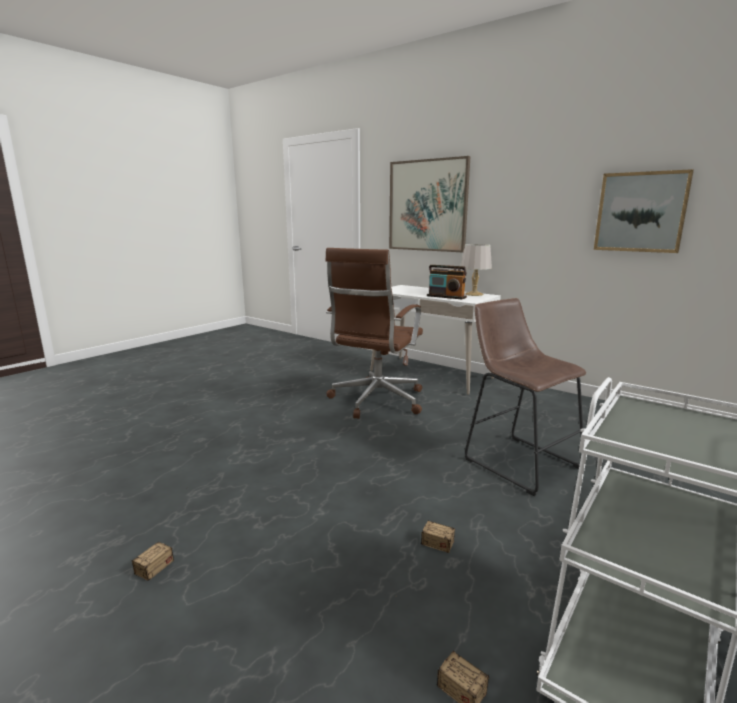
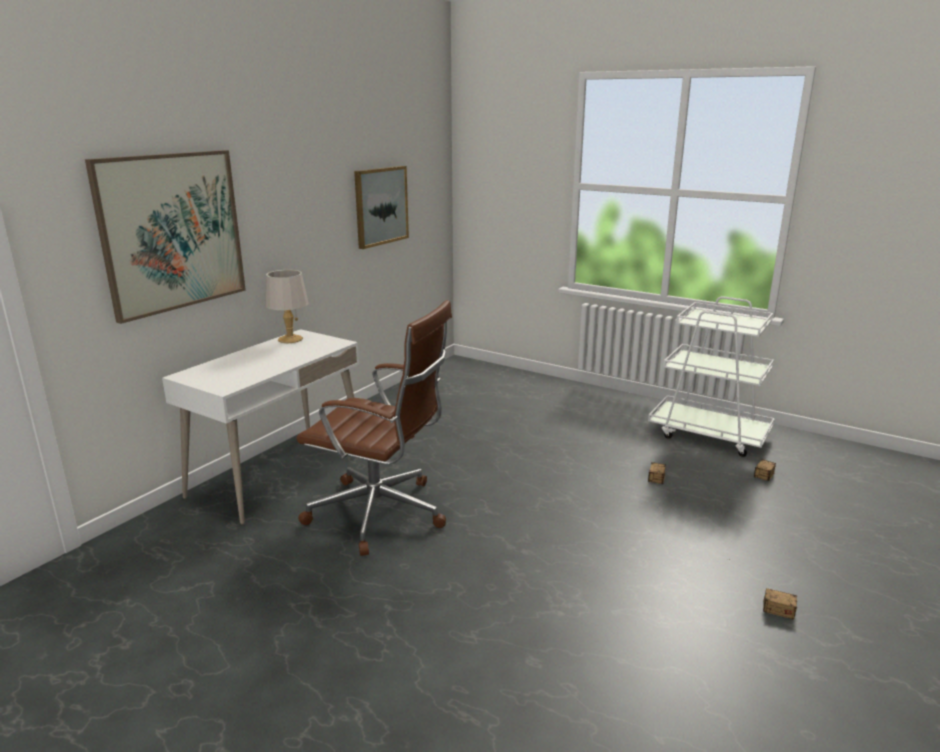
camera: 95 degrees left, 5 degrees up
(446, 297) = (305, 352): radio -> none
(517, 460) = (522, 440): brown stool -> none

